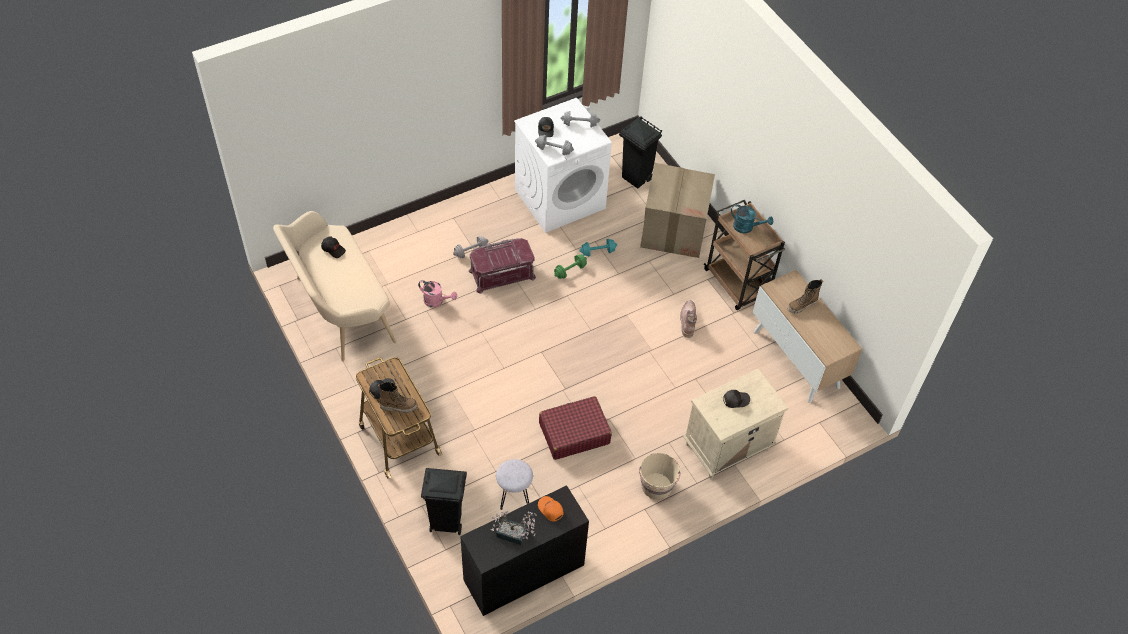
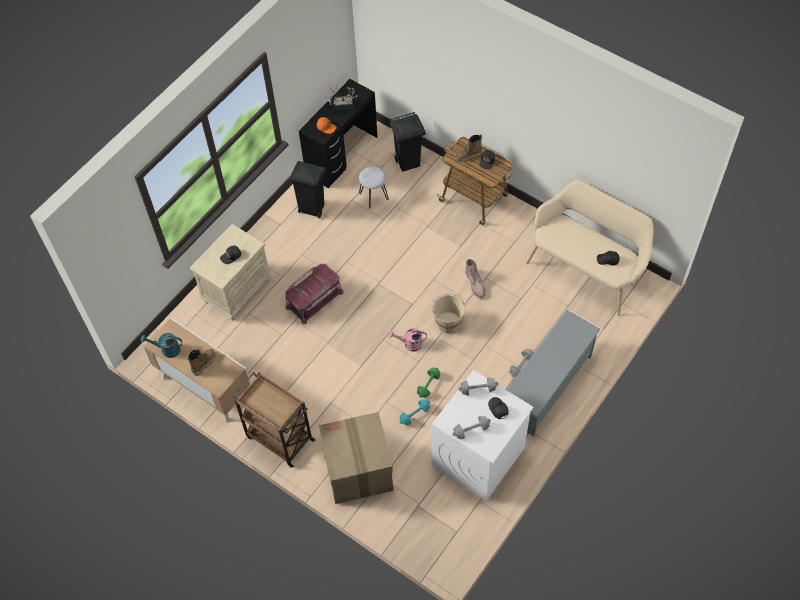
camera: 160 degrees right, 5 degrees up
(436, 301) = (518, 309): pink watering can -> pink watering can (409, 344)
(460, 226) = (547, 387): none -> grey shoe rack
(502, 273) = (483, 357): red storage box -> red storage box (315, 300)
(574, 433) = (355, 254): red suitcase -> none
(636, 178) = (420, 515): black trash can -> black trash can (312, 209)
(656, 486) = (278, 242): beige bucket -> beige bucket (448, 322)
(687, 320) = (308, 383): brown boot -> brown boot (475, 284)
(747, 227) = (274, 406): turquoise watering can -> turquoise watering can (167, 350)

